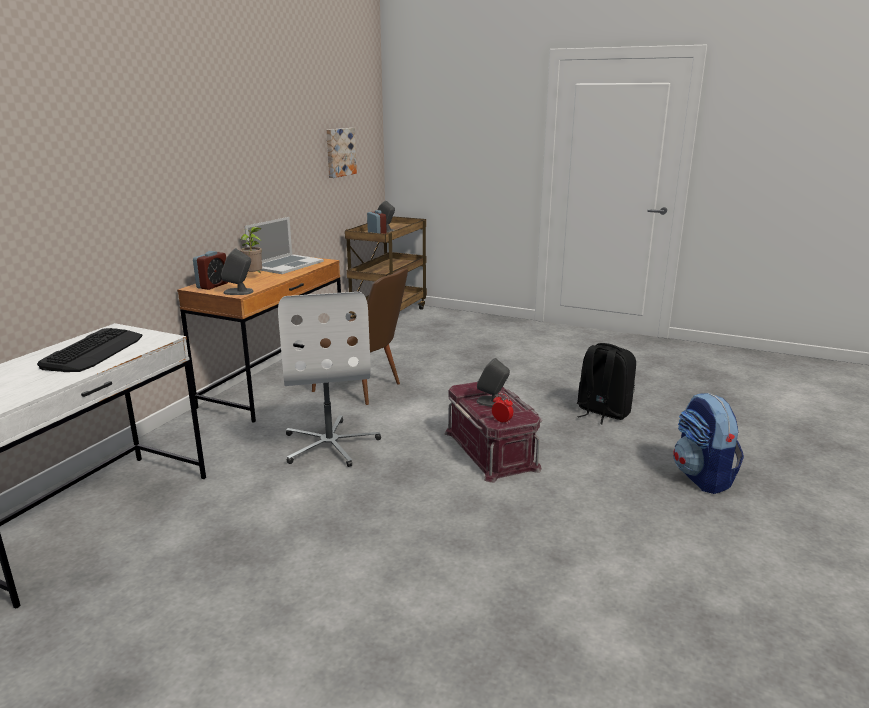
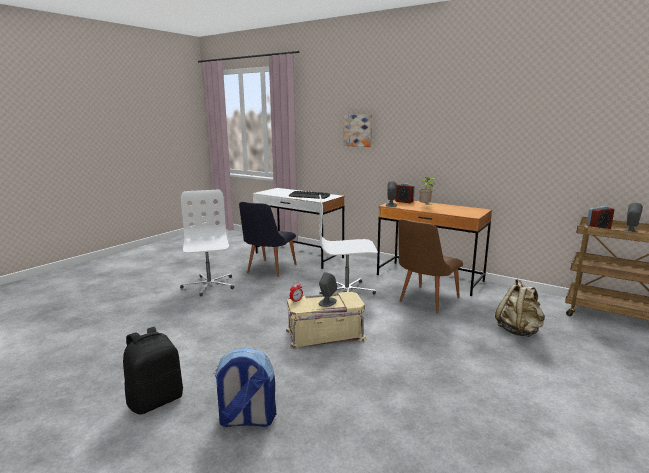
camera: 100 degrees right, 5 degrees down
(190, 553) = (268, 270): none -> black chair
(286, 265) = (458, 210): laptop -> none
(294, 636) = (209, 285): none -> white office chair
(339, 152) = (599, 147): picture -> picture (358, 130)
(434, 350) = (519, 331): none -> beige backpack
(492, 450) = (325, 335): red storage box -> beige storage box
(602, 412) = (379, 397): black backpack -> black backpack (156, 400)

